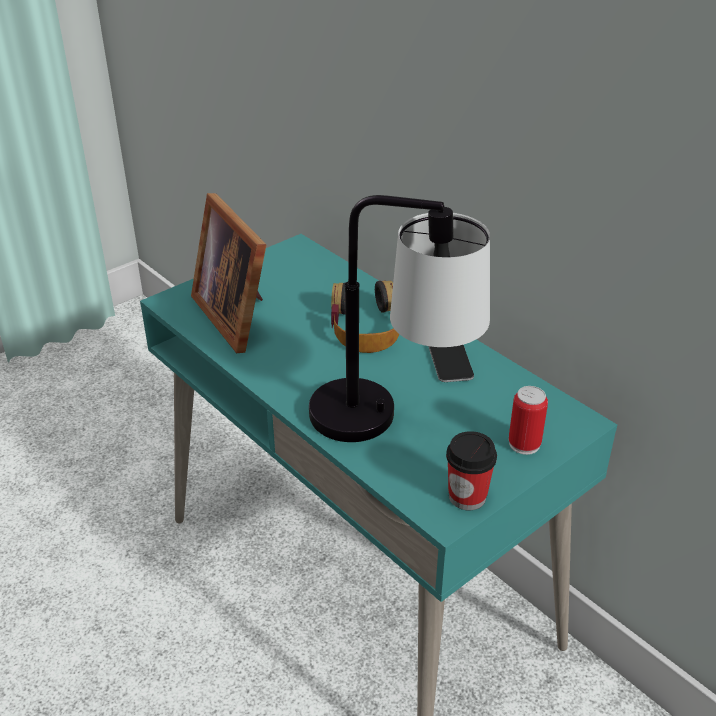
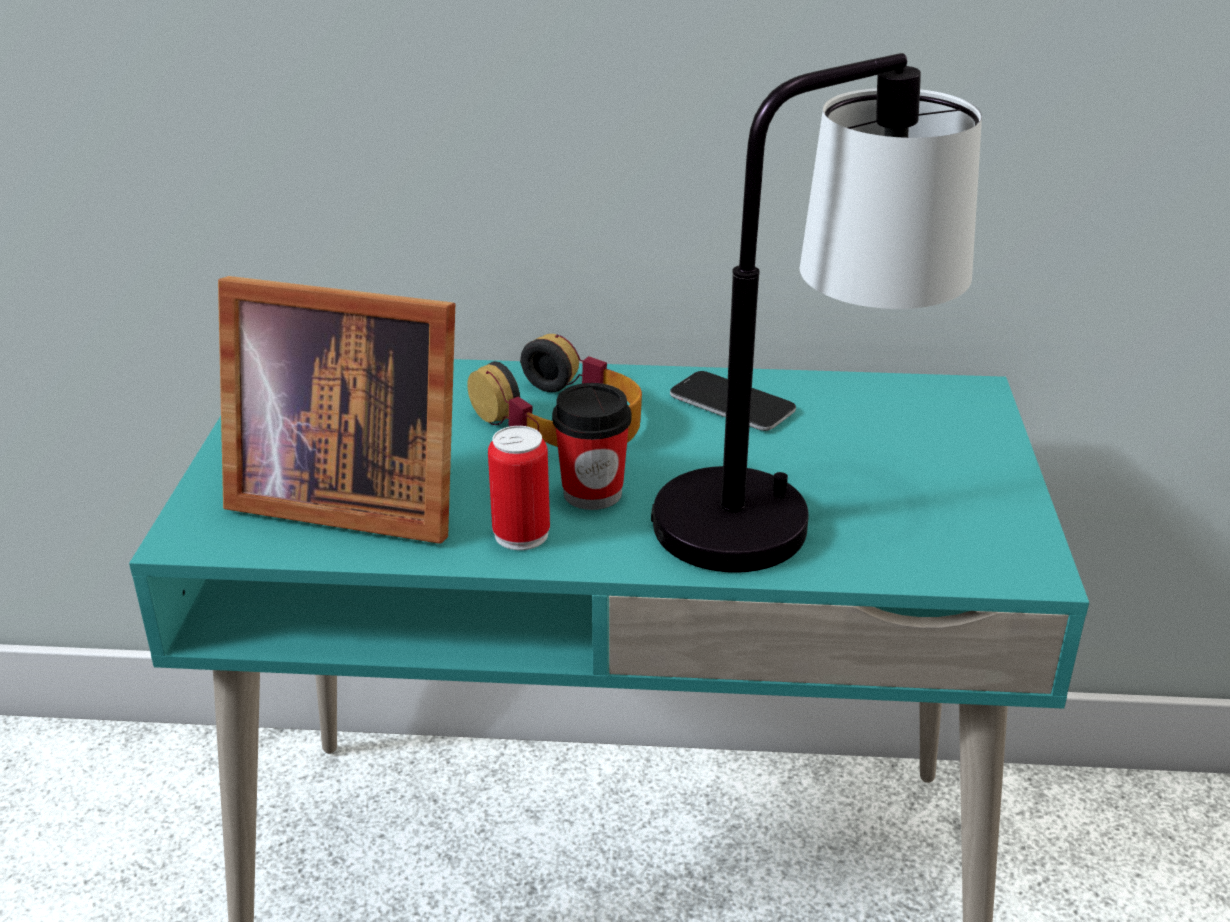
camera: 45 degrees left, 5 degrees down
(467, 496) = (1012, 534): cup -> cup (592, 493)
(524, 444) = (964, 445): can -> can (521, 534)

